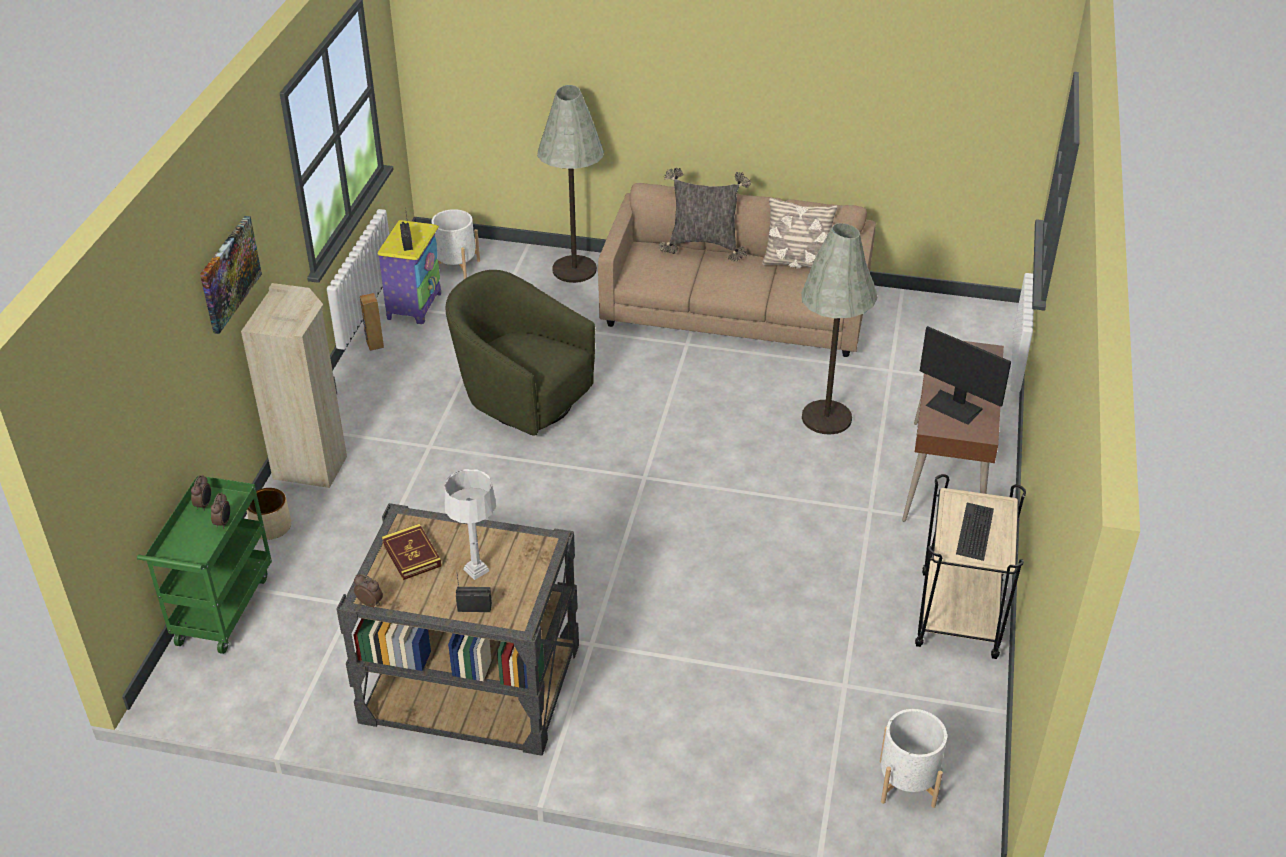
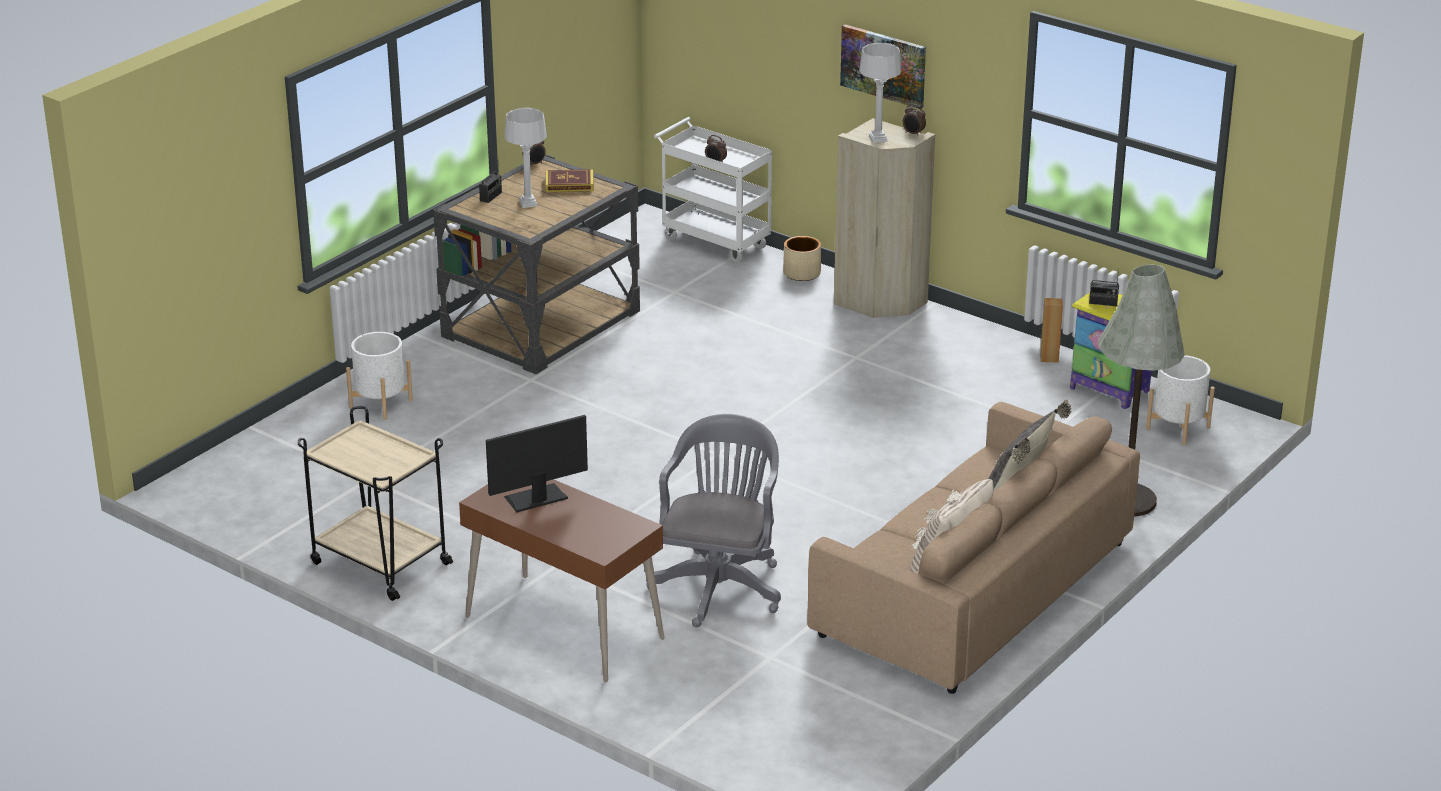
camera: 115 degrees right, 10 degrees down
(204, 505) = (744, 159): alarm clock -> alarm clock (913, 134)
(222, 613) = (713, 243): green cart -> white cart
(300, 311) = (878, 139): none -> grey table lamp
(522, 398) = (896, 417): green armchair -> none
(826, 418) = (720, 585): grey floor lamp -> grey office chair
(907, 783) = (247, 475): white planter -> white planter (381, 404)
(975, 532) = (368, 453): keyboard -> none

